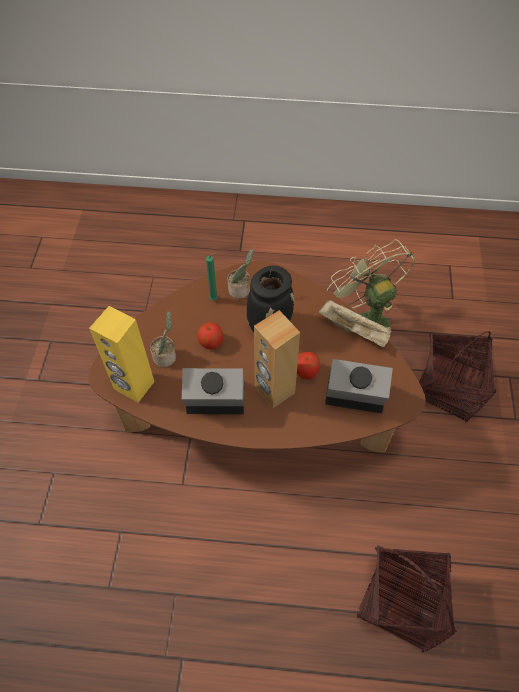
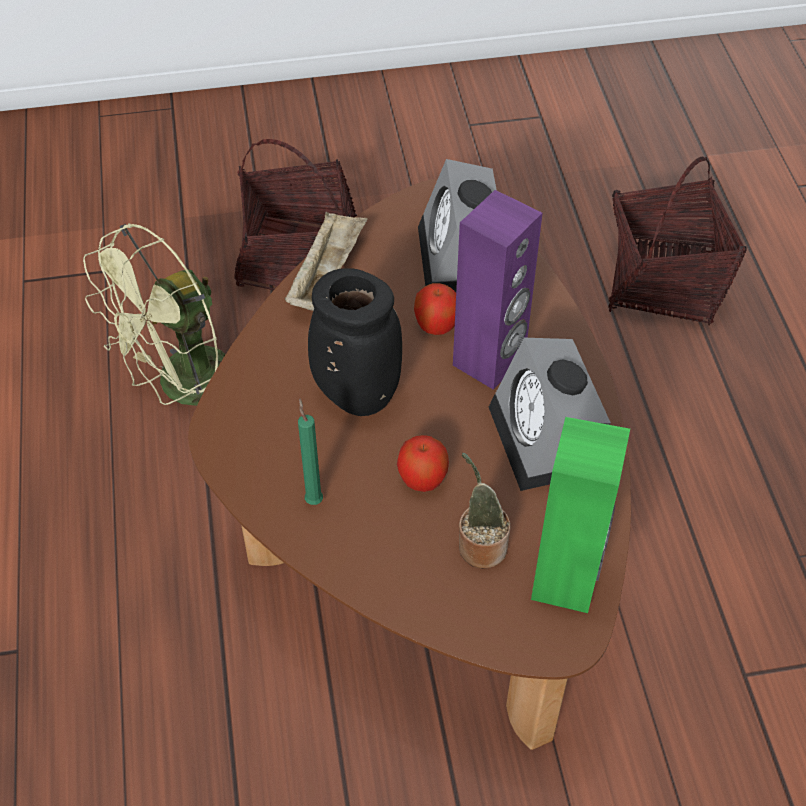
camera: 105 degrees left, 5 degrees down
(133, 385) = (566, 580): yellow speaker -> green speaker
(241, 290) = (278, 460): potted plant -> none
(274, 390) = (490, 361): brown speaker -> purple speaker

